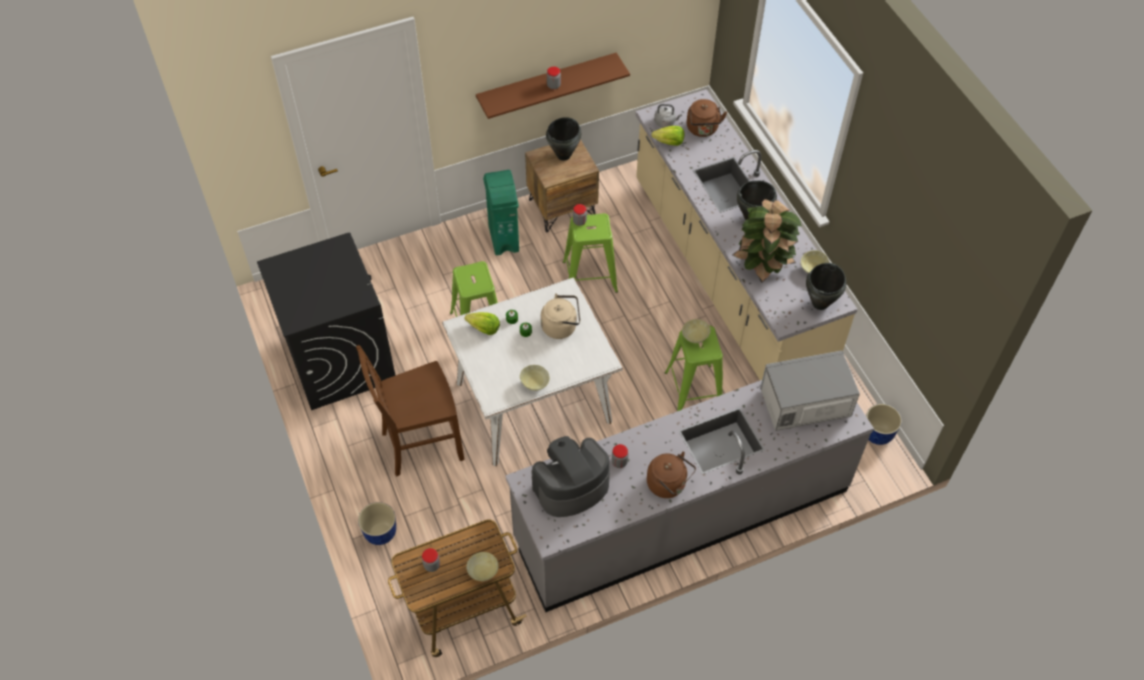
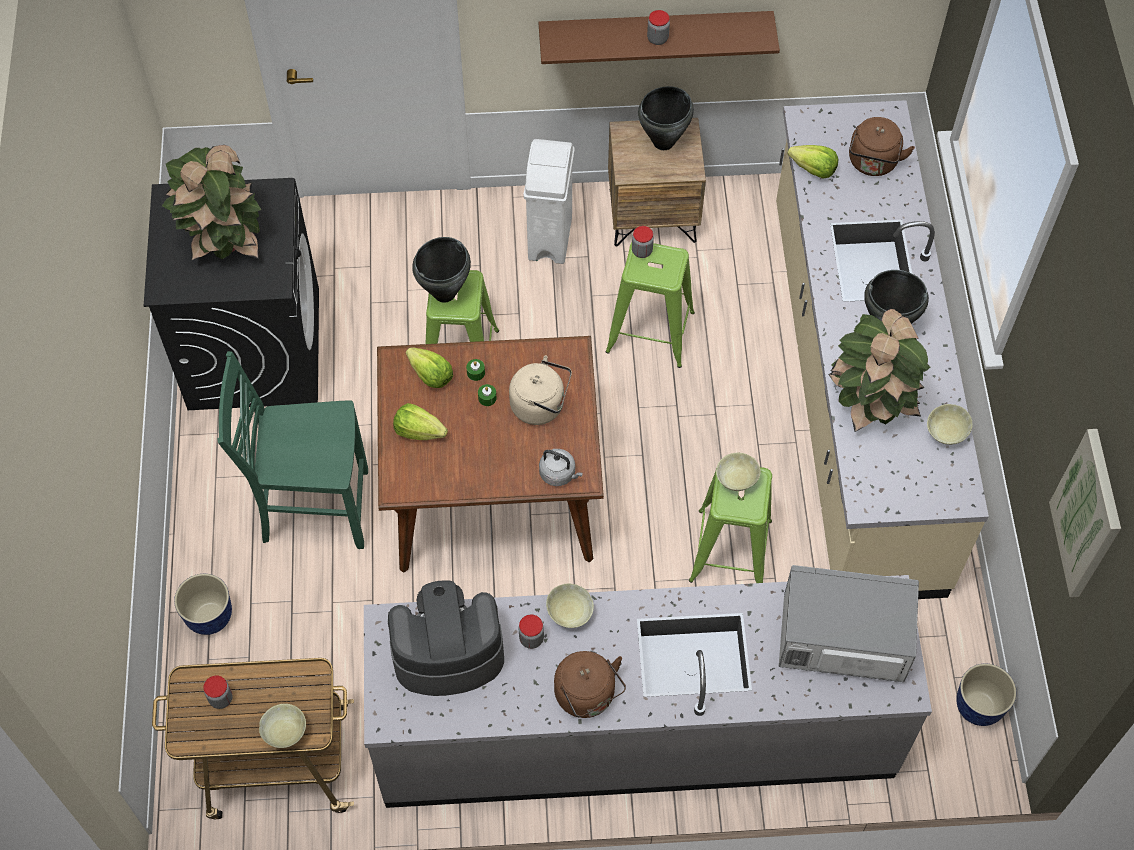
camera: 20 degrees right, 5 degrees up
(321, 284) = (224, 243): none -> potted plant
(420, 445) = (313, 507): brown chair -> green chair
(491, 364) = (419, 431): none -> lettuce
(504, 238) = (550, 238): green trash can -> white trash can
(534, 402) = (494, 495): white dining table -> brown dining table
(535, 384) = (467, 481): beige bowl -> beige bowl (569, 614)
(665, 122) = (821, 136): grey kettle -> grey kettle (559, 474)
(820, 303) = (935, 490): black cooking pot -> black cooking pot (445, 293)
(933, 276) = (1088, 514): none -> picture

